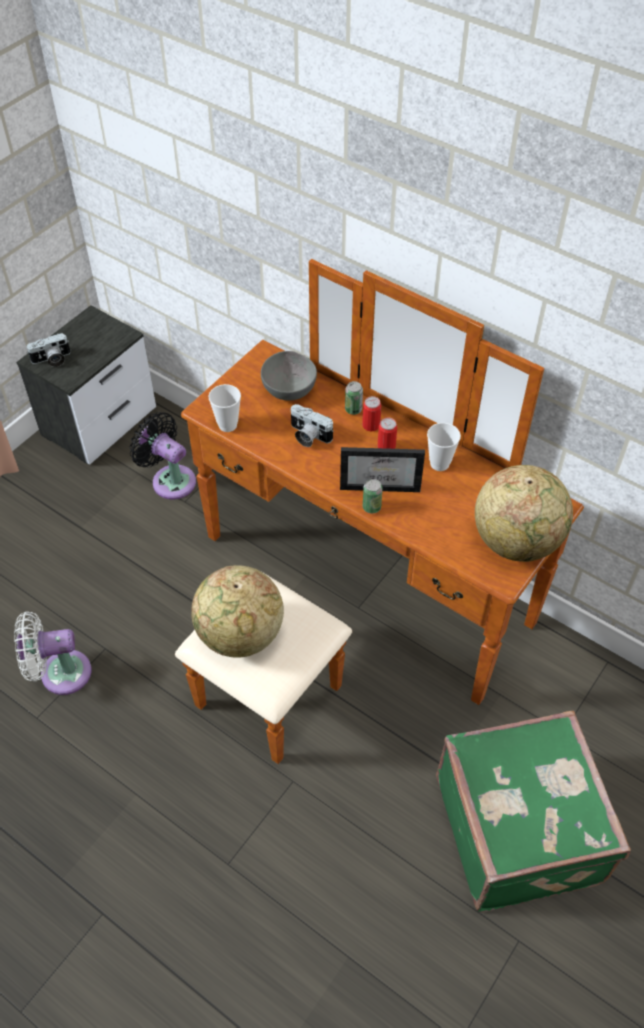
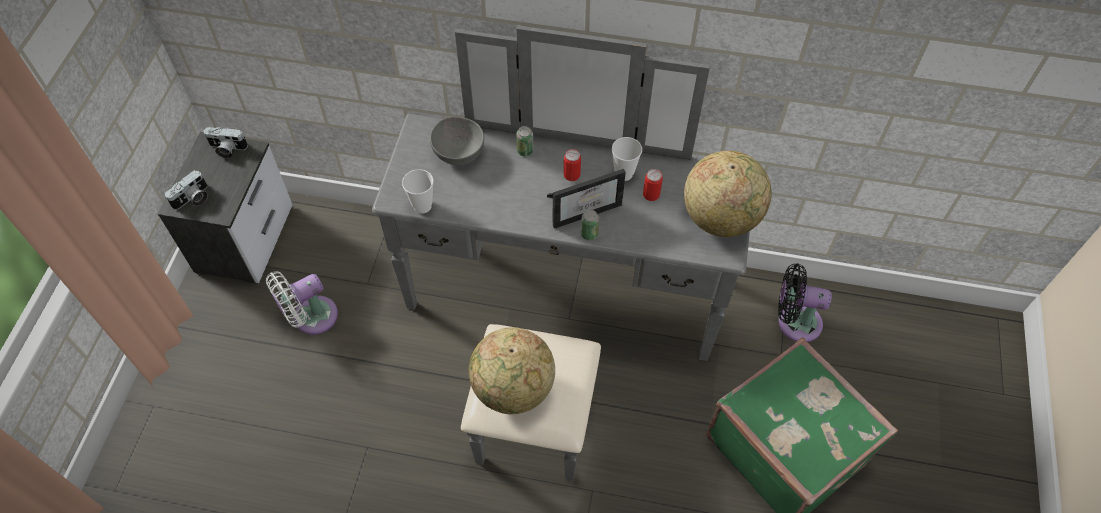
camera: 25 degrees left, 5 degrees up
(60, 673) = (338, 487): white fan -> white fan (311, 318)
(170, 479) = (343, 268): black fan -> black fan (794, 322)
(308, 436) = (499, 190): camera -> camera (227, 149)
(347, 605) = (558, 320): brown dresser -> grey dresser
(371, 425) = (548, 160): can -> can (651, 194)

